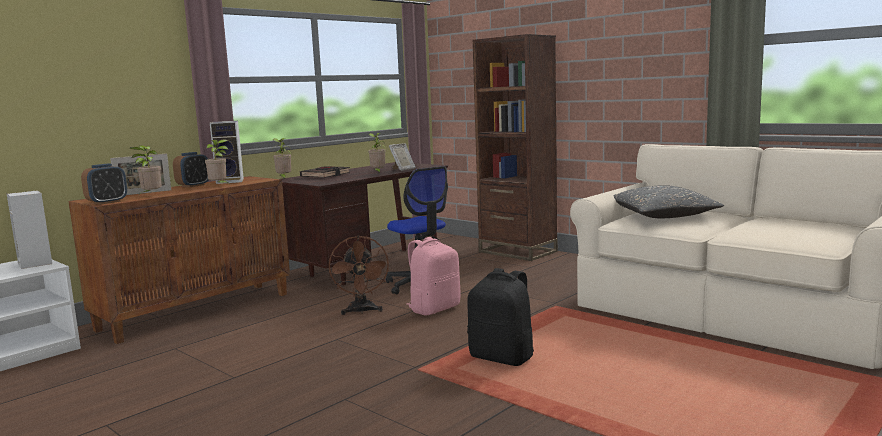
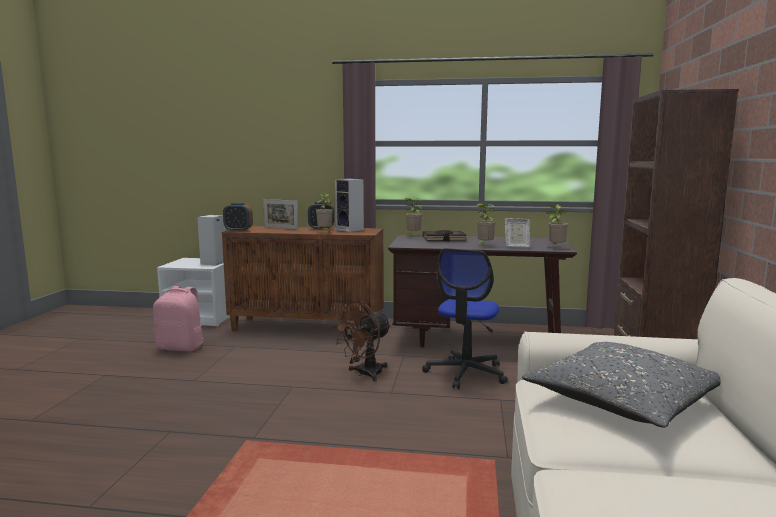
camera: 55 degrees right, 0 degrees up
(150, 196) = (270, 231): potted plant -> potted plant (555, 247)
(434, 309) = (406, 400): pink backpack -> pink backpack (181, 347)
(502, 357) = (306, 474): black backpack -> none

